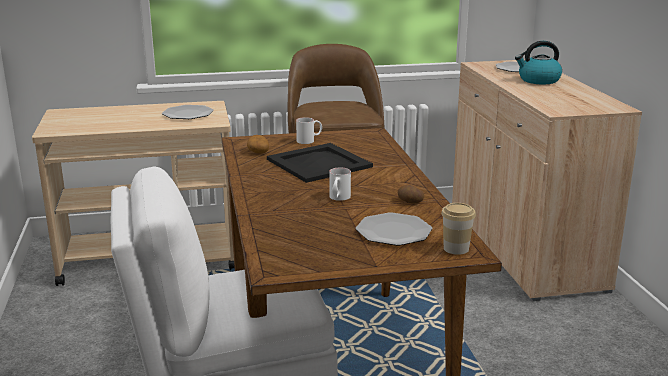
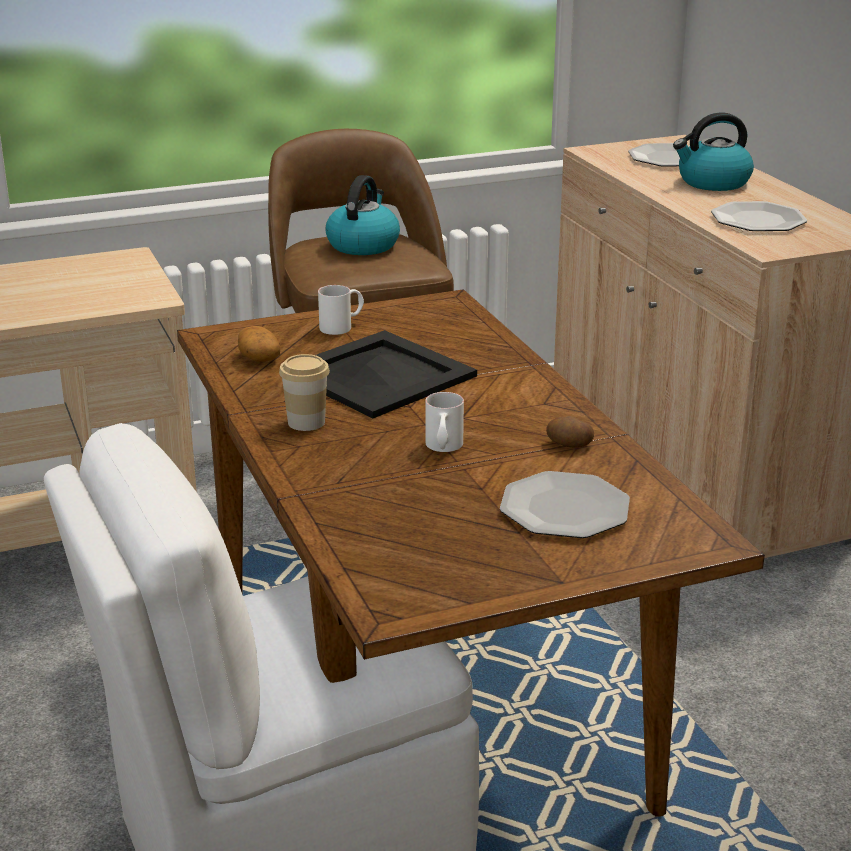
camera: 10 degrees left, 5 degrees up
(188, 114) = (93, 282): plate -> plate (758, 220)
(338, 105) = (363, 245): none -> kettle
(456, 248) = (681, 534): cup -> cup (306, 422)

